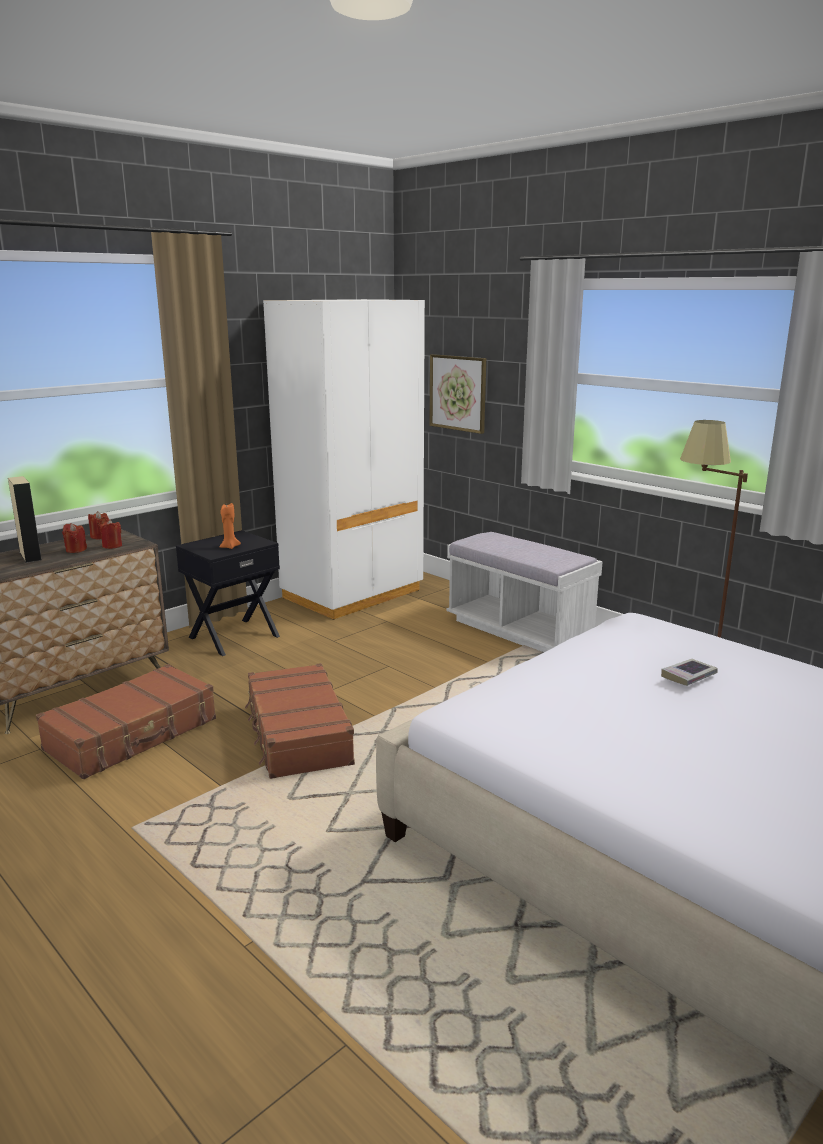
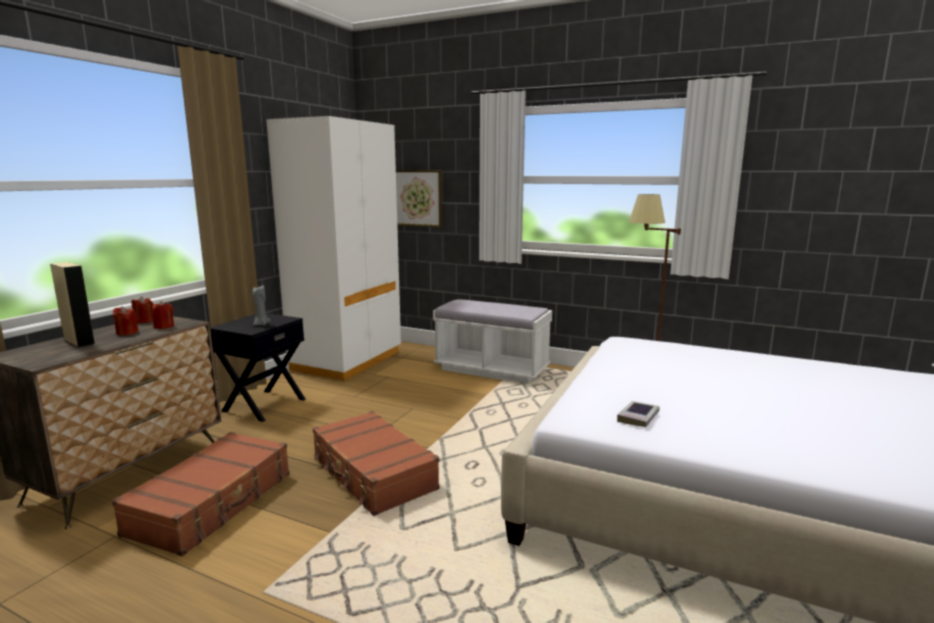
camera: 20 degrees left, 5 degrees down
(229, 547) = (261, 324): orange candle -> grey candle
(688, 676) = (702, 369): book -> book (638, 417)

